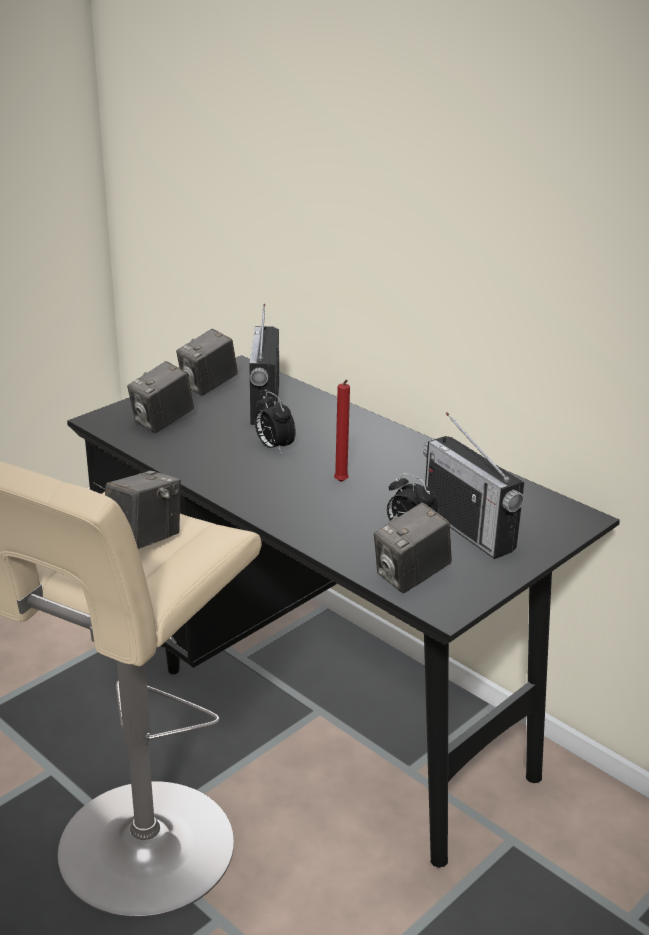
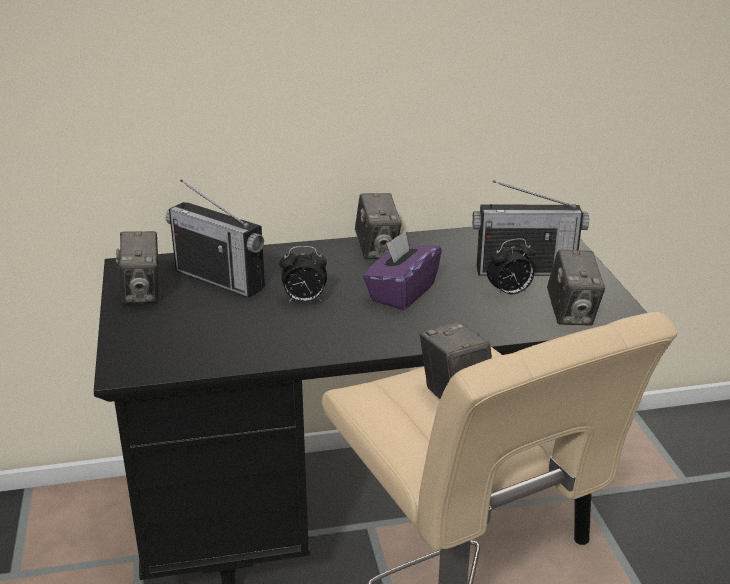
camera: 55 degrees left, 0 degrees up
(162, 422) = (180, 338): camera -> camera (377, 250)
(341, 483) = (401, 293): red candle -> purple tissue box

